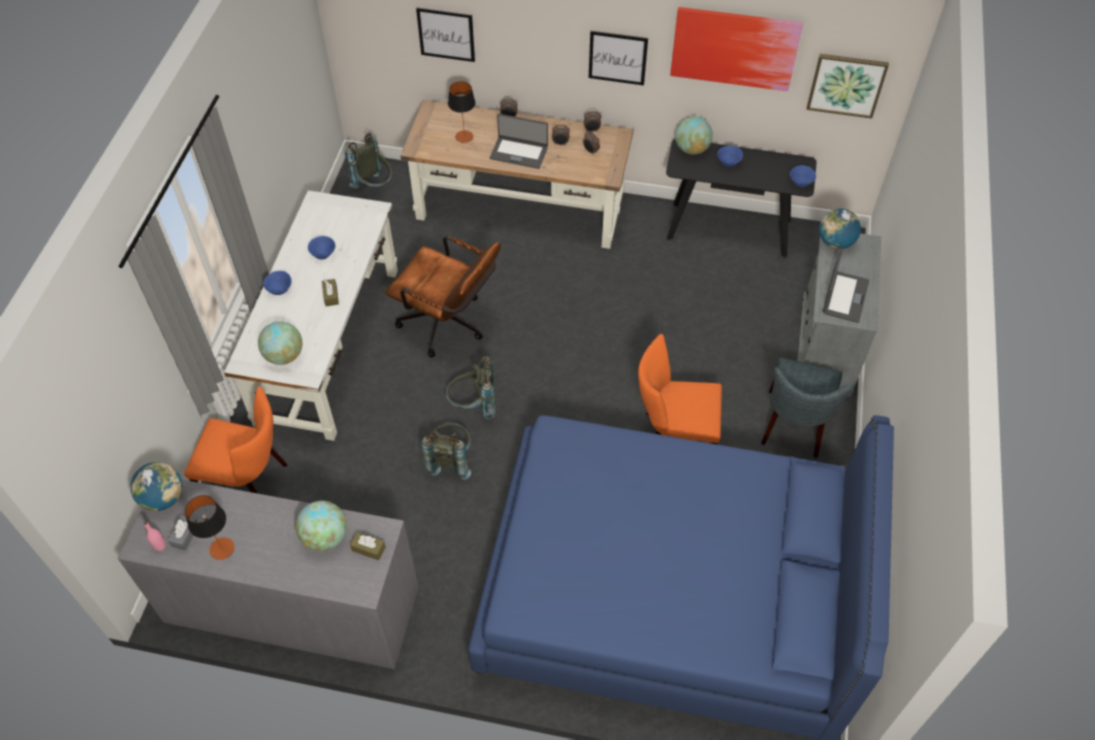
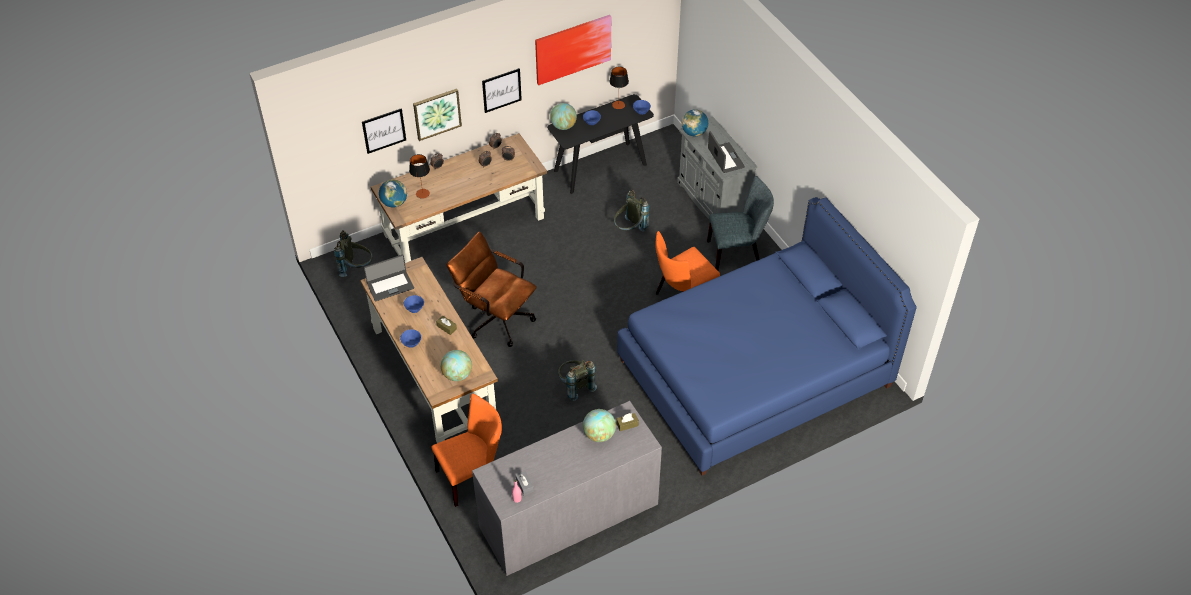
camera: 40 degrees left, 5 degrees down
(163, 498) = (490, 478): globe -> globe (394, 203)
(221, 548) = (551, 477): table lamp -> table lamp (618, 105)
(328, 343) = (433, 374): white desk -> brown desk
(449, 326) = (495, 318): brown office chair -> brown office chair turned 135 degrees counterclockwise
(473, 406) = (557, 351): grey backpack -> grey backpack (629, 230)
(519, 152) = (466, 184): laptop -> laptop (390, 286)
(793, 428) = (737, 252): grey chair -> grey chair turned 75 degrees counterclockwise
(846, 85) = (642, 39): picture -> picture (437, 113)

